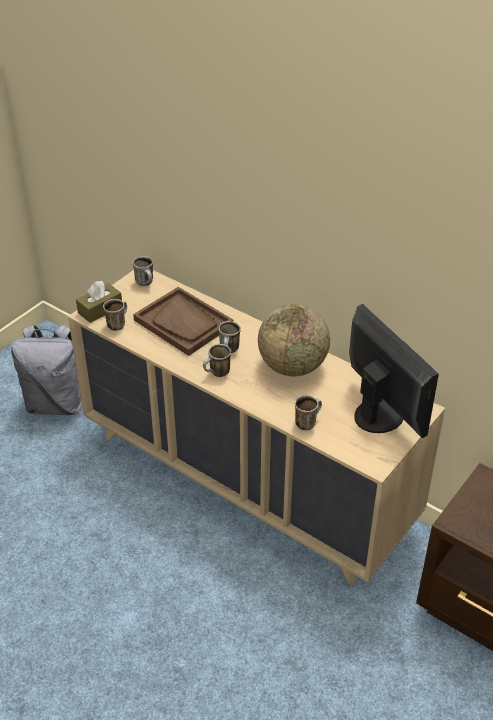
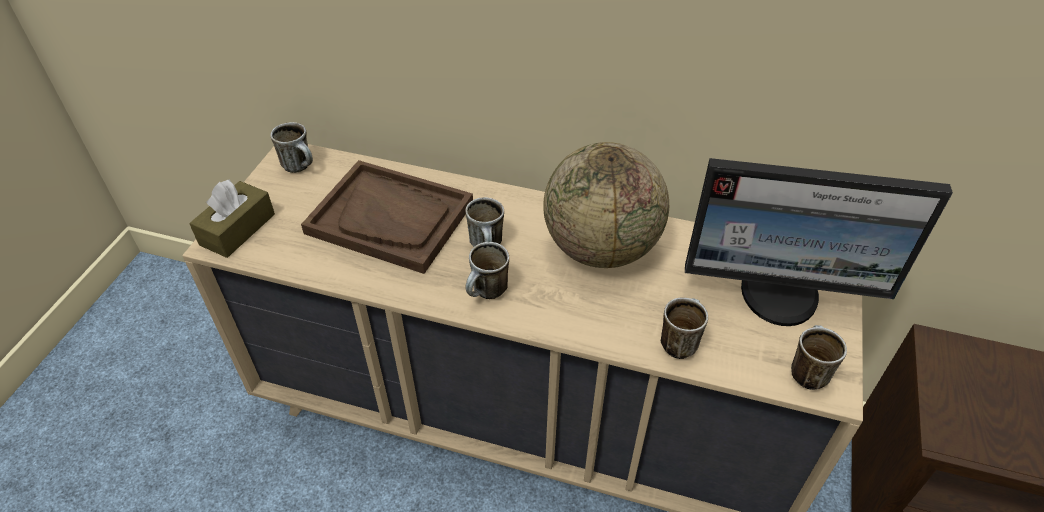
camera: 20 degrees left, 5 degrees up
(57, 403) = (196, 378): grey backpack -> none
(117, 323) = (277, 247): mug -> mug (806, 370)
(380, 415) = (780, 295): monitor -> monitor turned 150 degrees clockwise

